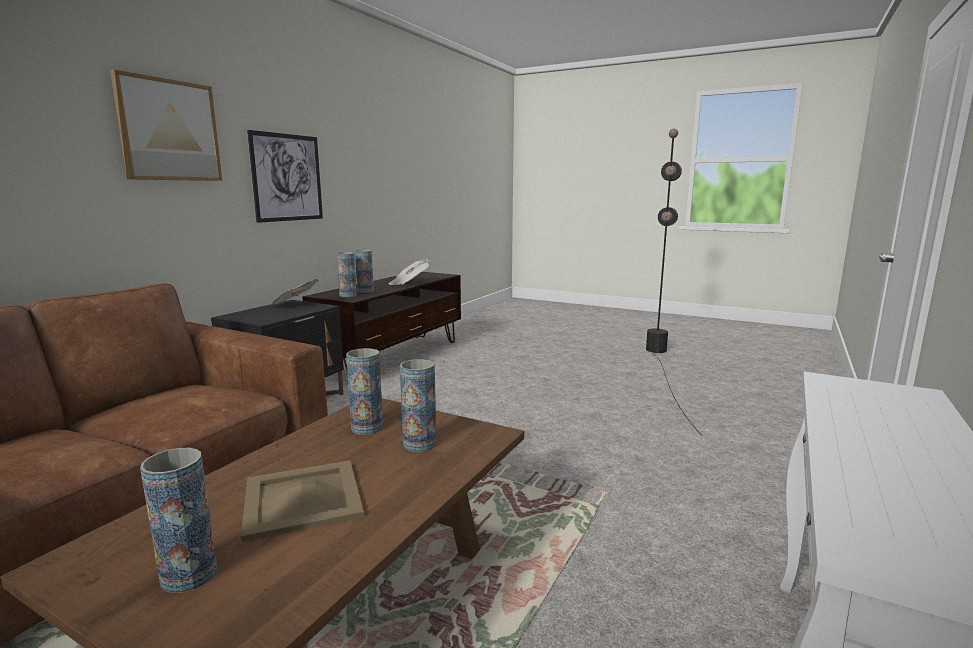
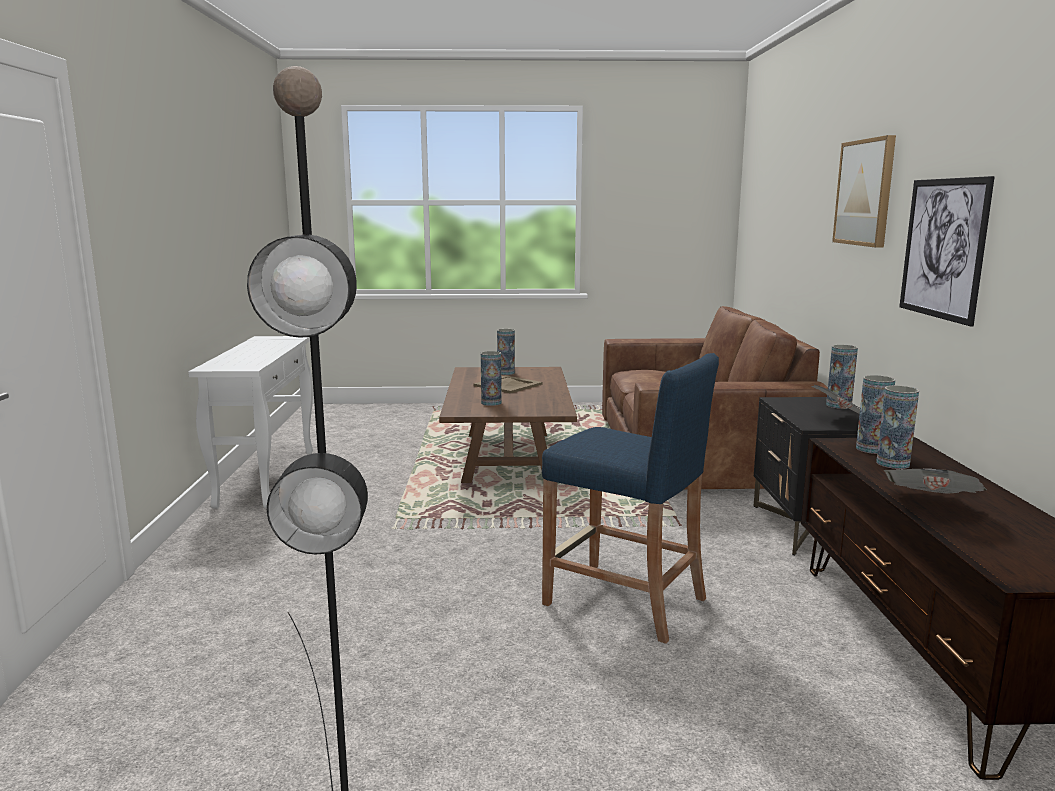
camera: 150 degrees right, 0 degrees up
(367, 427) = (535, 403): vase -> vase (838, 405)
(483, 396) = (624, 601): none -> blue stool

